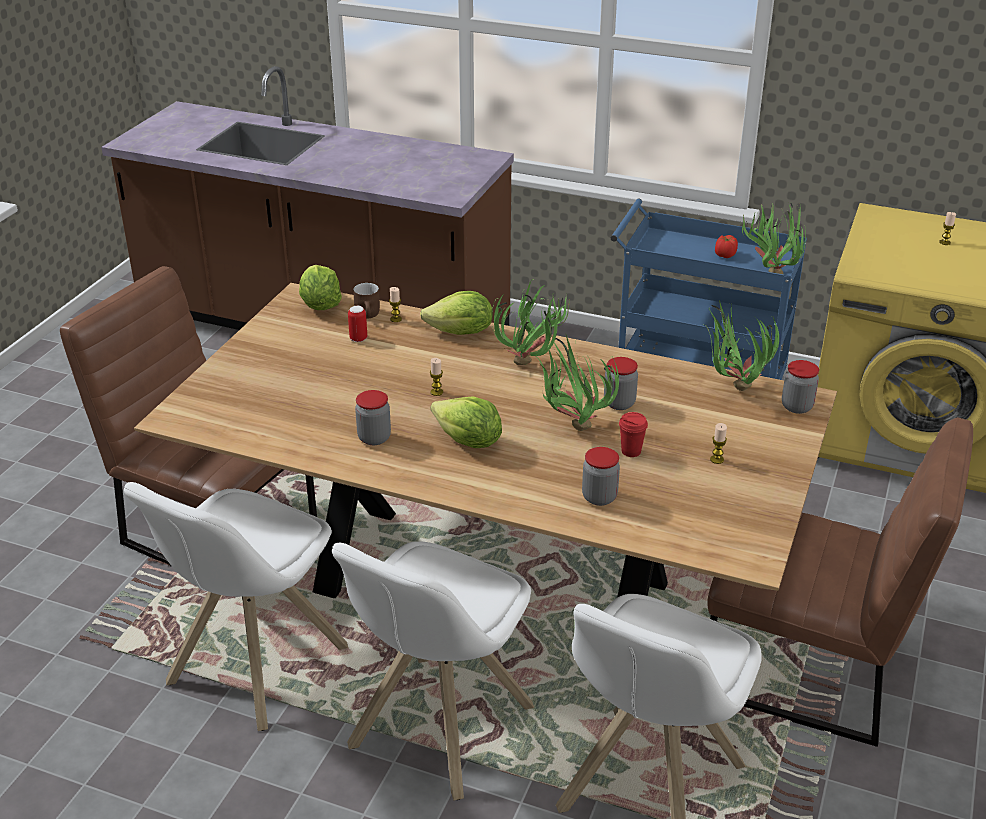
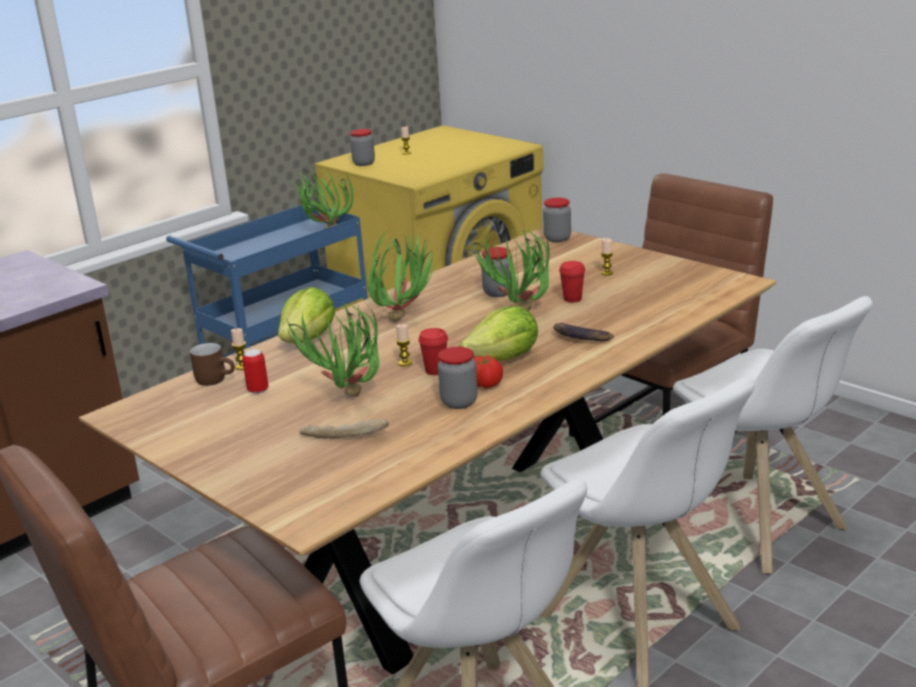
camera: 65 degrees left, 10 degrees down
(298, 399) = (344, 436): none -> bread
(320, 305) = (157, 404): lettuce -> none
(429, 411) = (435, 370): none -> red cup
(537, 475) = (580, 338): none -> banana
(599, 497) = (629, 319): jar -> jar (364, 163)
(724, 255) = (275, 242): tomato -> tomato (486, 385)
(732, 390) = (515, 253): potted plant -> potted plant (349, 401)

